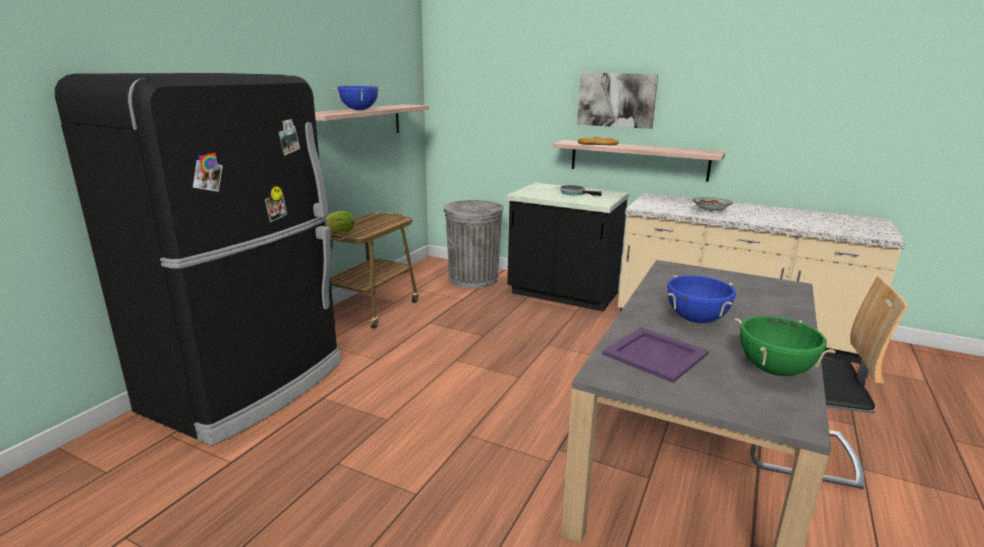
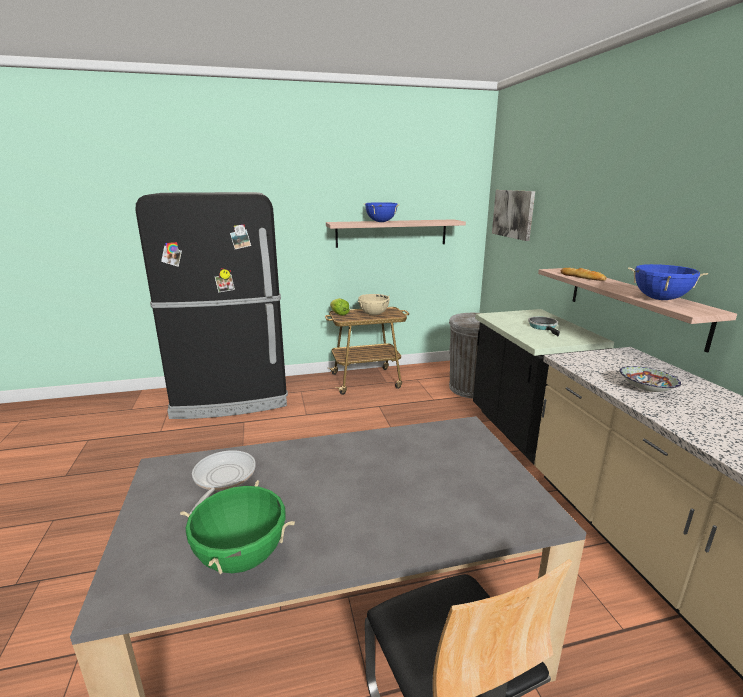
camera: 50 degrees right, 0 degrees up
(375, 223) = (373, 314): none -> beige cooking pot
(616, 100) = (620, 226): picture -> picture (513, 214)
(655, 354) = (222, 479): purple tray -> frying pan
(696, 320) = (331, 478): blue cooking pot -> blue cooking pot (660, 299)

